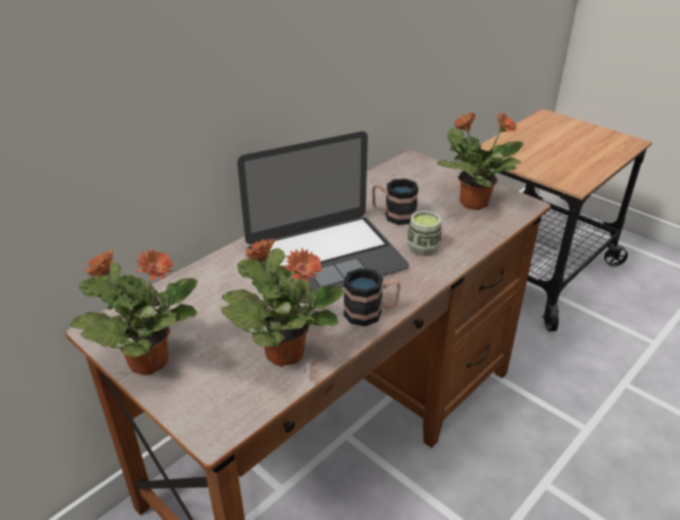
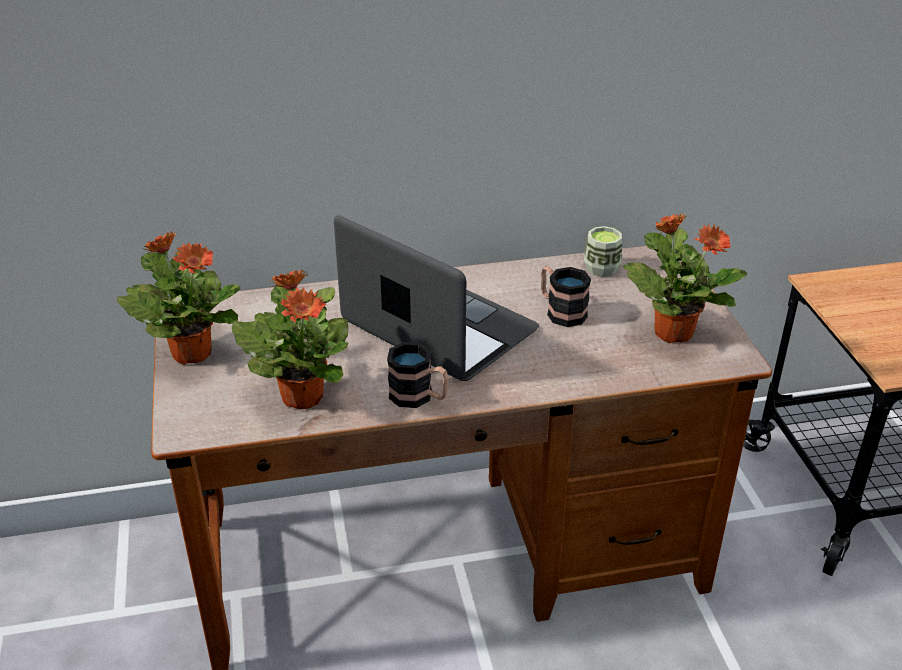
camera: 35 degrees right, 0 degrees up
(325, 257) = (439, 326): laptop -> laptop turned 150 degrees counterclockwise
(423, 248) = (549, 358): cup -> cup (601, 268)

